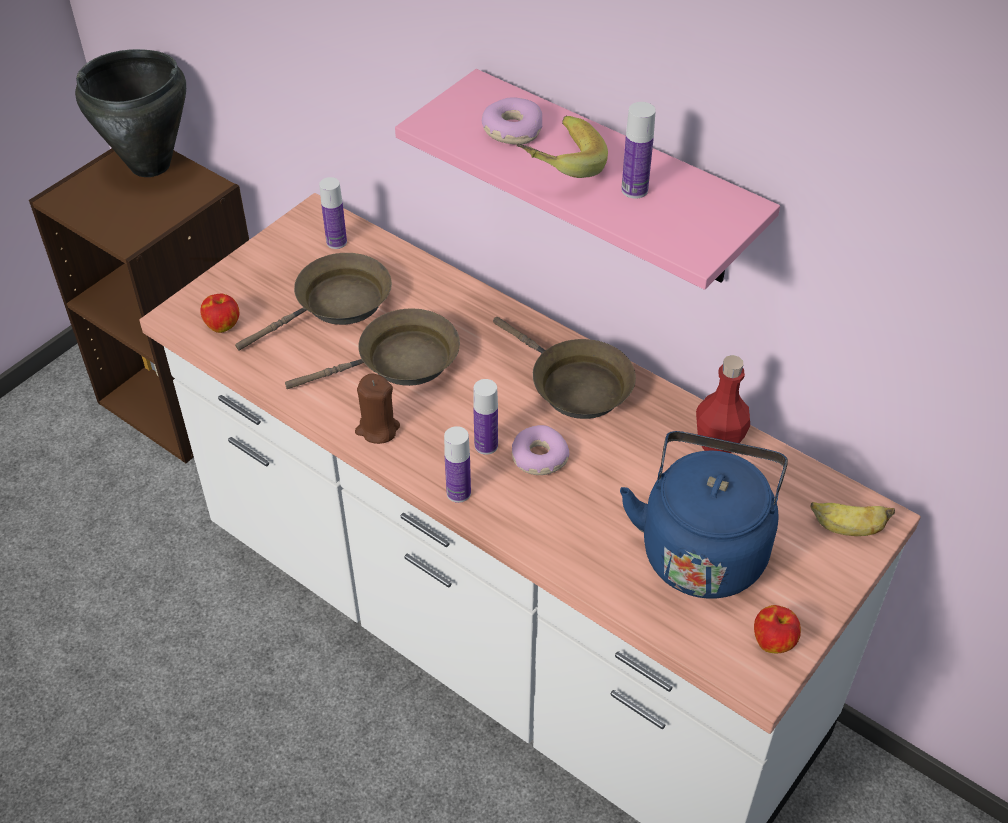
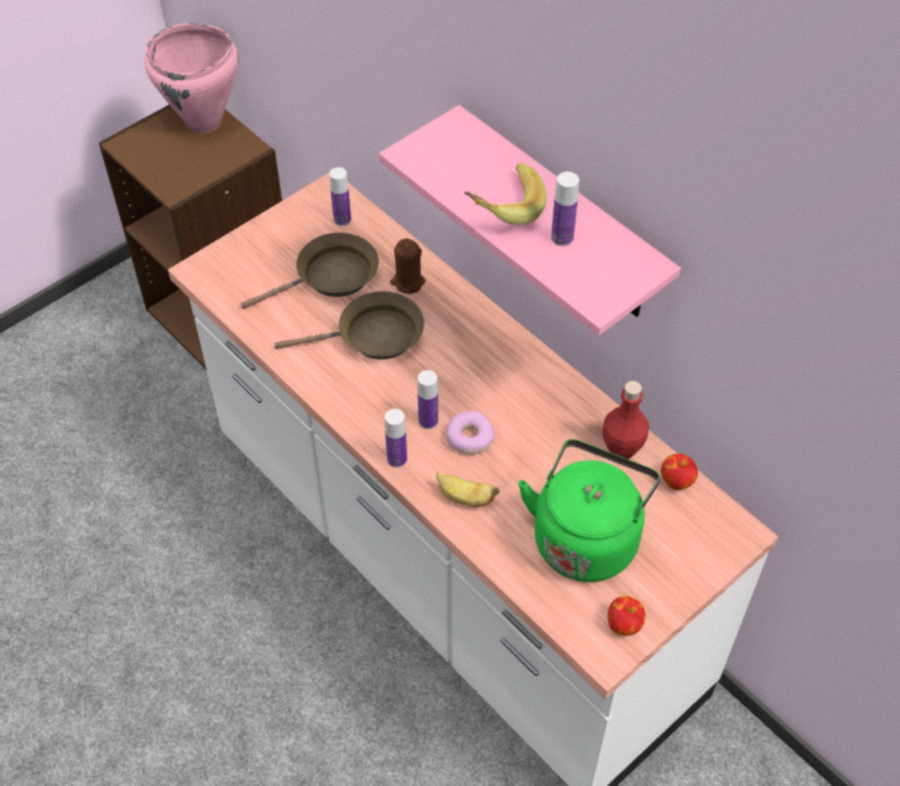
camera: 10 degrees right, 5 degrees up
(151, 165) = (204, 122): black cooking pot -> pink cooking pot
(223, 325) = (234, 284): apple -> apple (677, 481)
(377, 429) = (342, 394): brown candle -> brown candle (407, 282)
(512, 130) = (474, 168): donut -> none
(574, 385) = (514, 378): brown frying pan -> none
(703, 548) = (586, 537): blue kettle -> green kettle
(846, 529) = (711, 538): banana -> banana (465, 498)

